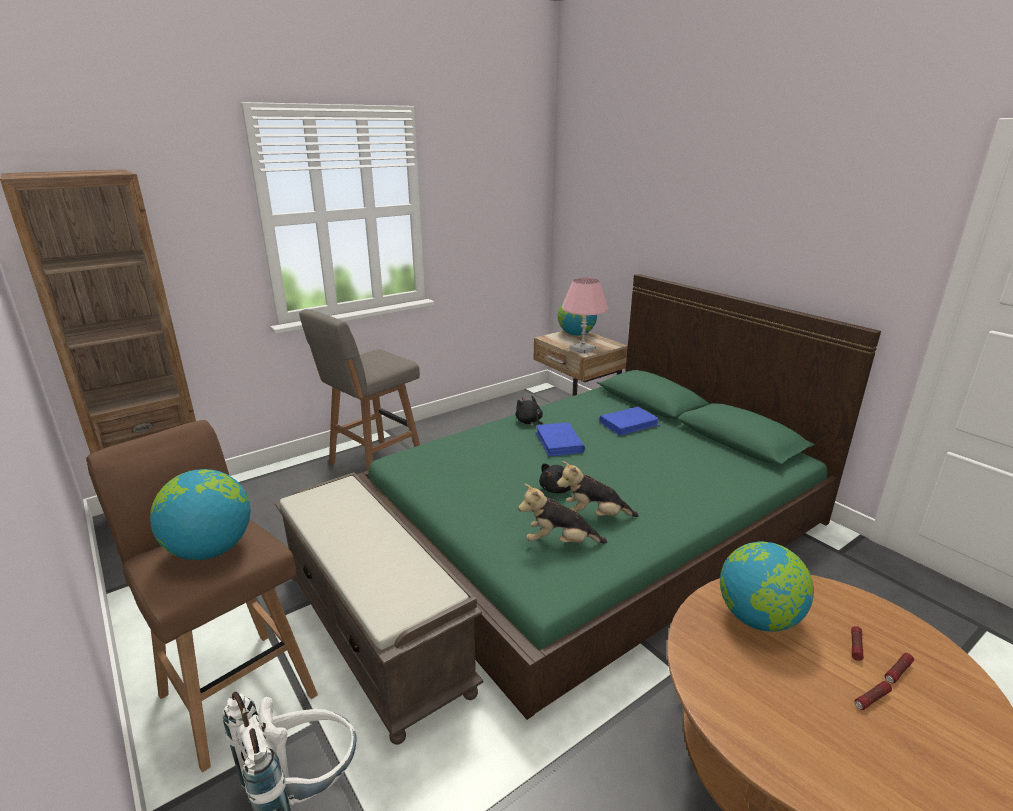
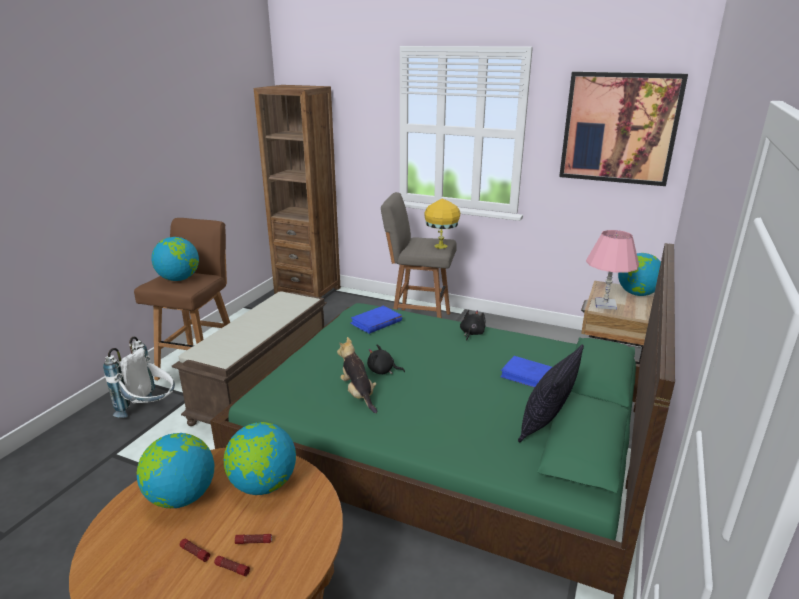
camera: 60 degrees right, 0 degrees up
(392, 357) = (441, 246): none -> yellow table lamp
(501, 189) = (619, 128): none -> picture
(559, 442) = (452, 353): blue book -> blue book (376, 322)
(559, 542) = (314, 389): plush toy -> none
(705, 443) = (545, 424): none -> pillow
(764, 695) = (181, 497): none -> globe

